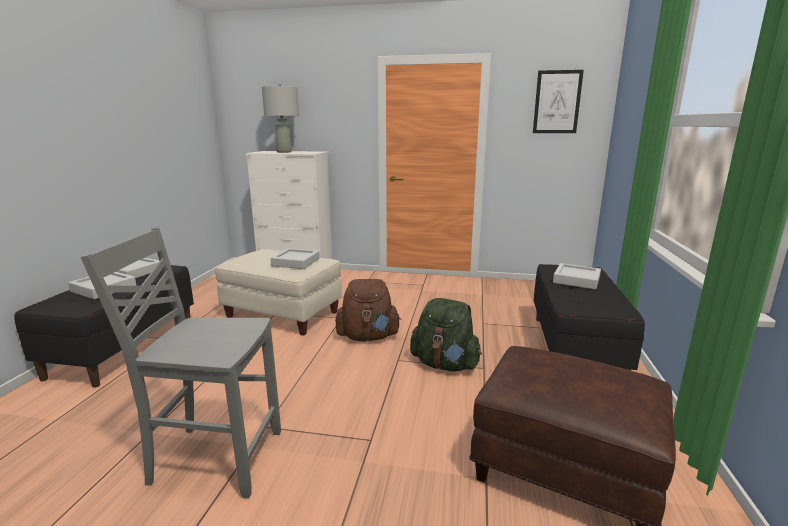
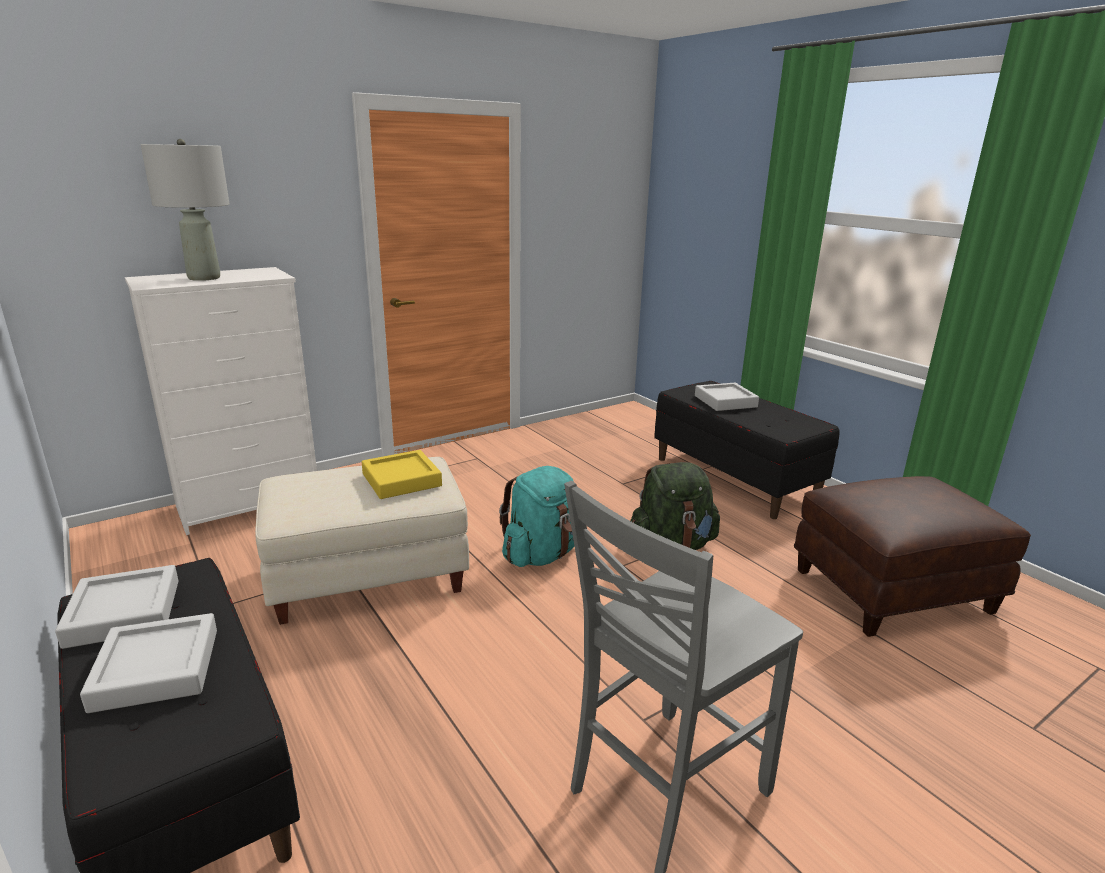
camera: 45 degrees left, 5 degrees up
(296, 262) = (401, 480): grey tray -> yellow tray
(368, 337) = (542, 554): brown backpack -> turquoise backpack
(557, 102) = (596, 176): picture -> none

